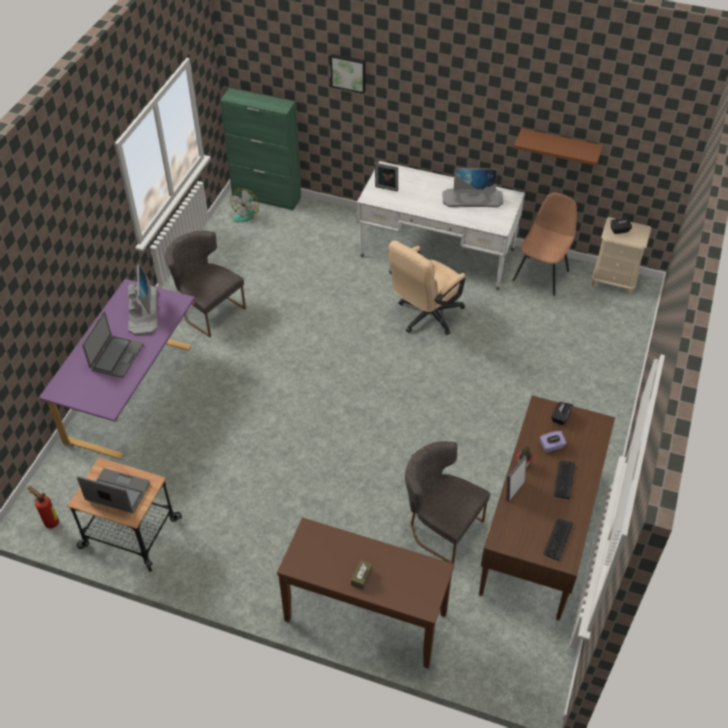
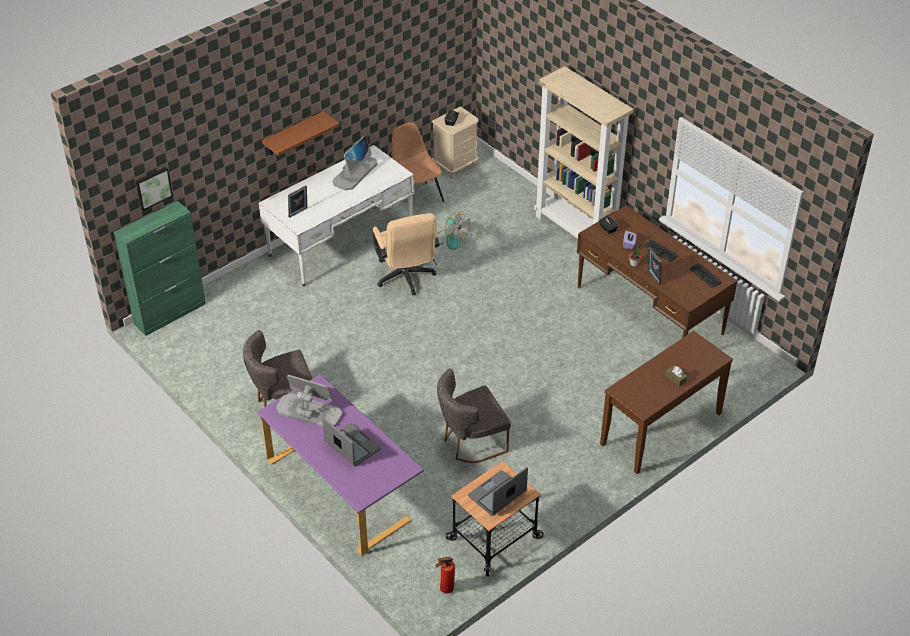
camera: 60 degrees left, 5 degrees down
(246, 213) = (179, 335): fan -> fan (450, 239)
(348, 72) = (219, 140): picture -> picture (153, 187)
(440, 527) = (612, 358): grey chair -> grey chair (470, 443)
(559, 146) = (388, 88): brown shelf -> brown shelf (293, 134)
(606, 414) = (576, 231): none -> beige bookcase

